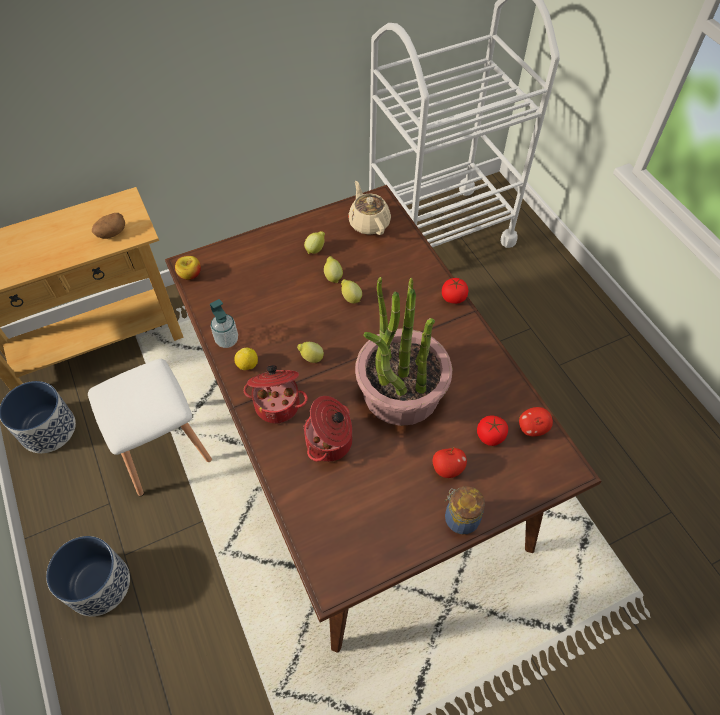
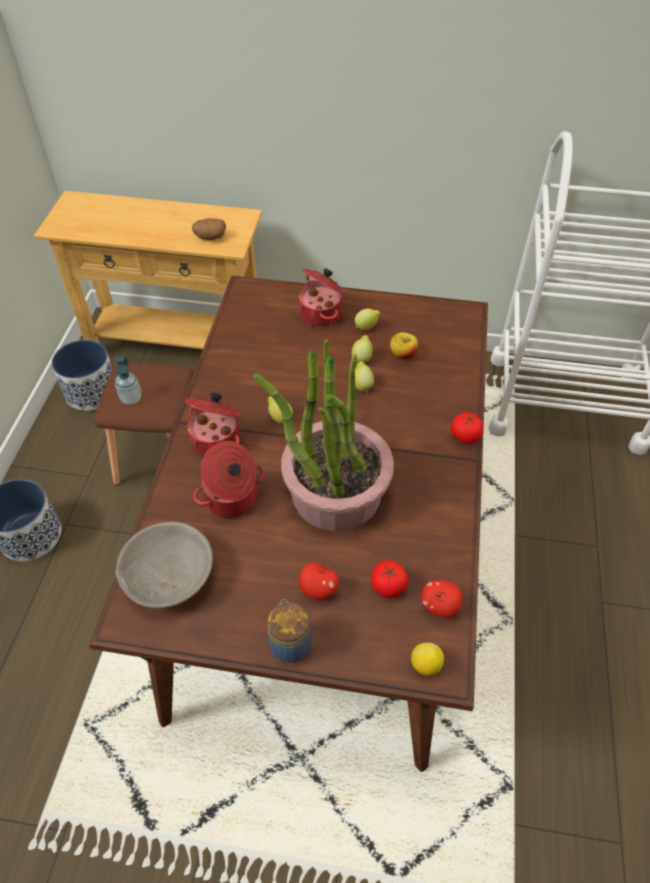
camera: 35 degrees right, 5 degrees down
(161, 447) = (161, 455): white stool -> brown stool
(190, 275) = (239, 297): apple -> apple (402, 354)
(227, 340) = (222, 364): soap dispenser -> soap dispenser (131, 398)
(247, 365) = (220, 394): lemon -> lemon (425, 665)
(271, 255) = (321, 314): none -> cooking pot
(335, 529) = (169, 576): none -> grey bowl
(369, 222) = (438, 328): beige teapot -> none

